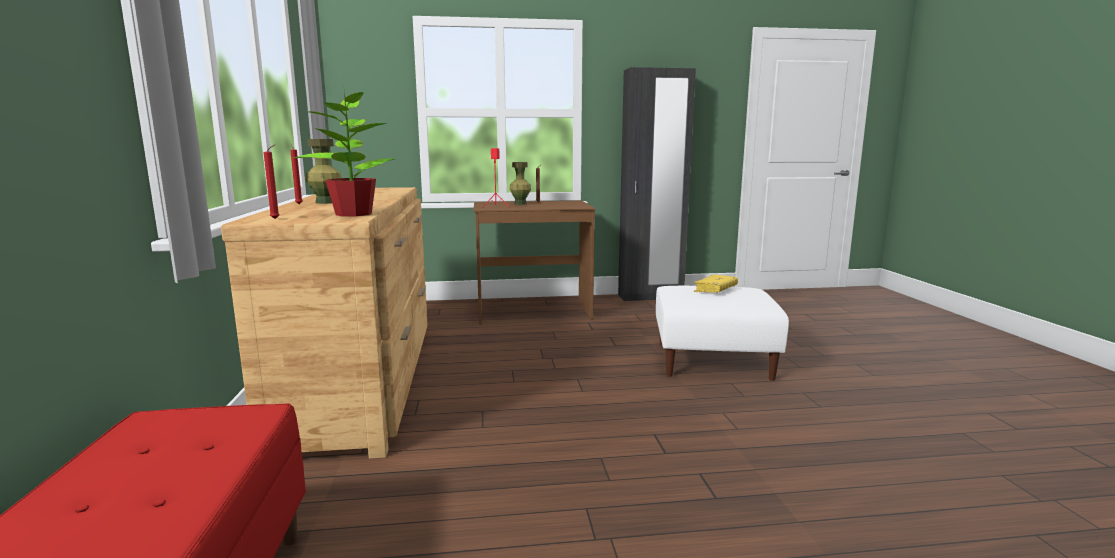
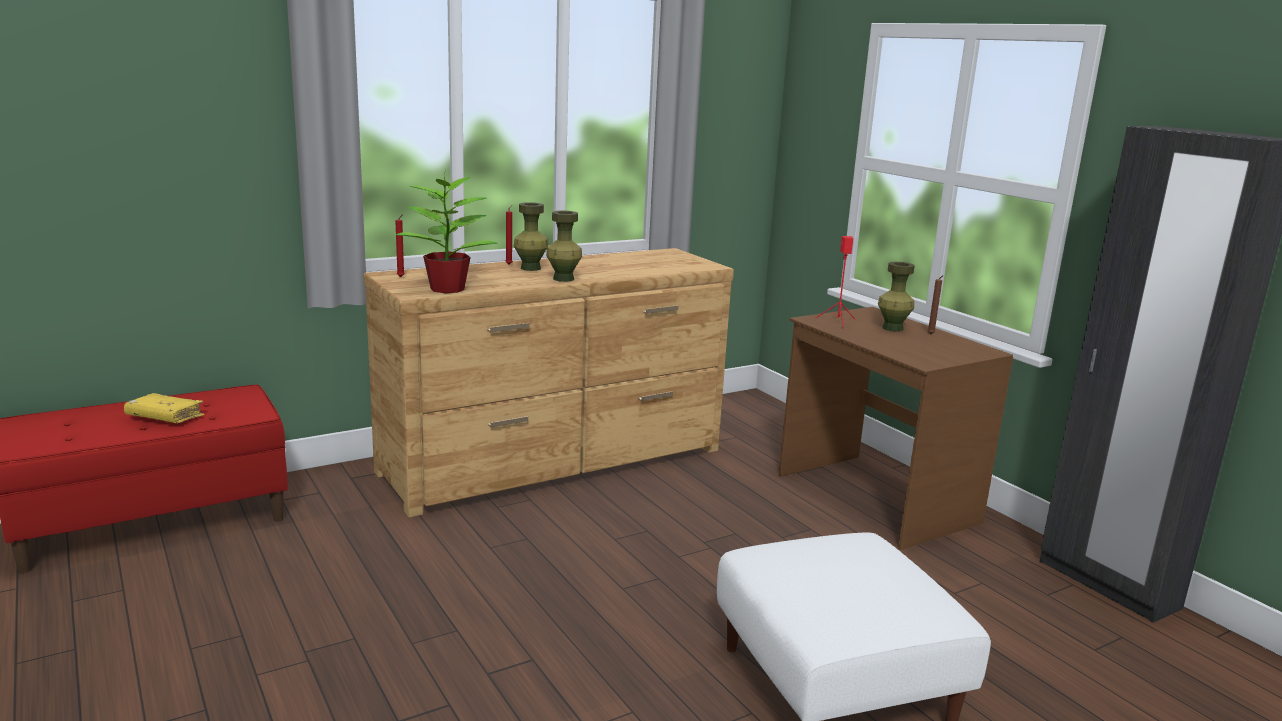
camera: 65 degrees right, 5 degrees up
(378, 201) = (563, 279): none -> green vase
(715, 290) = (881, 578): yellow book -> yellow book (165, 417)

